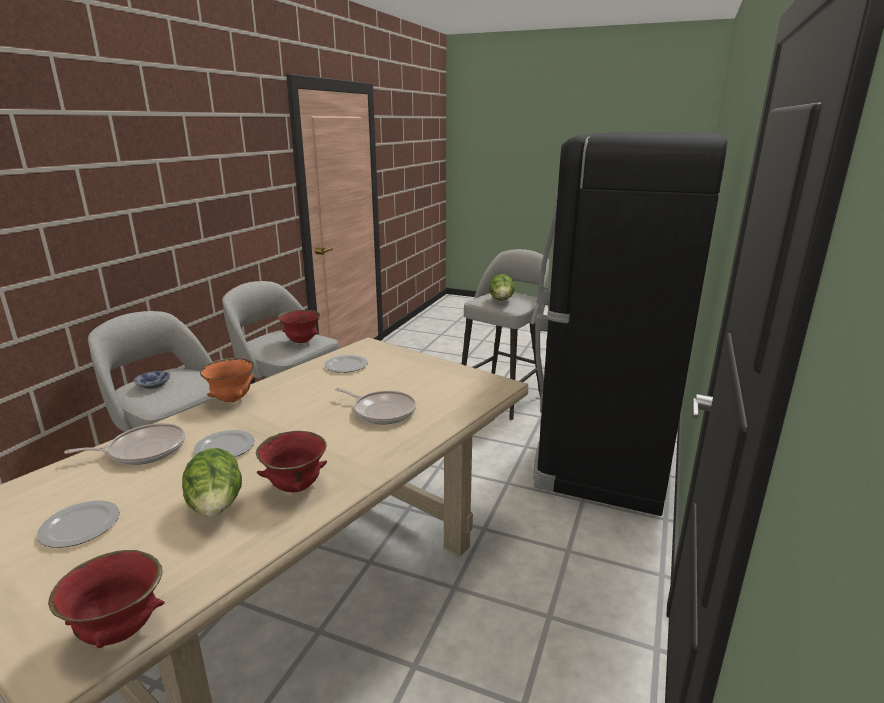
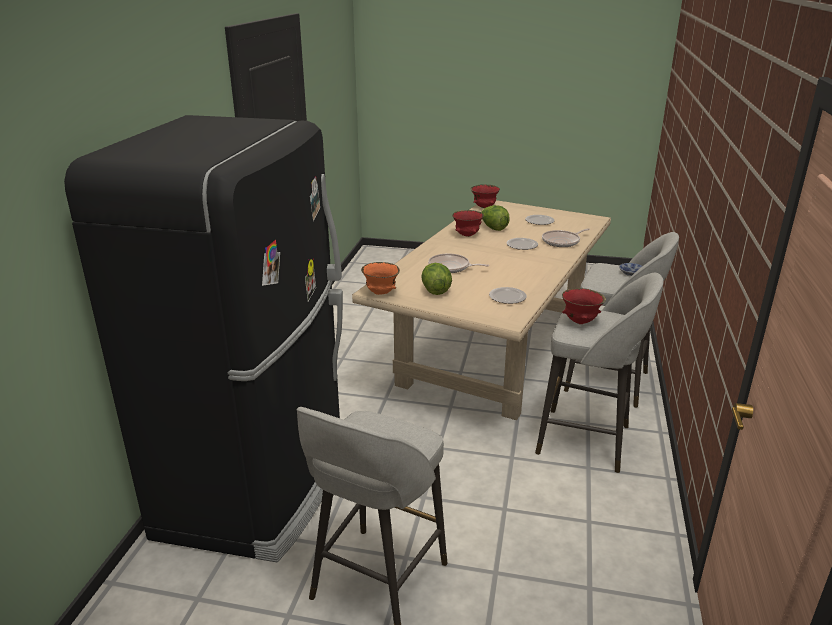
camera: 170 degrees right, 5 degrees up
(232, 399) = (557, 267): orange bowl -> orange bowl (380, 293)
(501, 301) = (380, 430): lettuce -> lettuce (435, 290)

